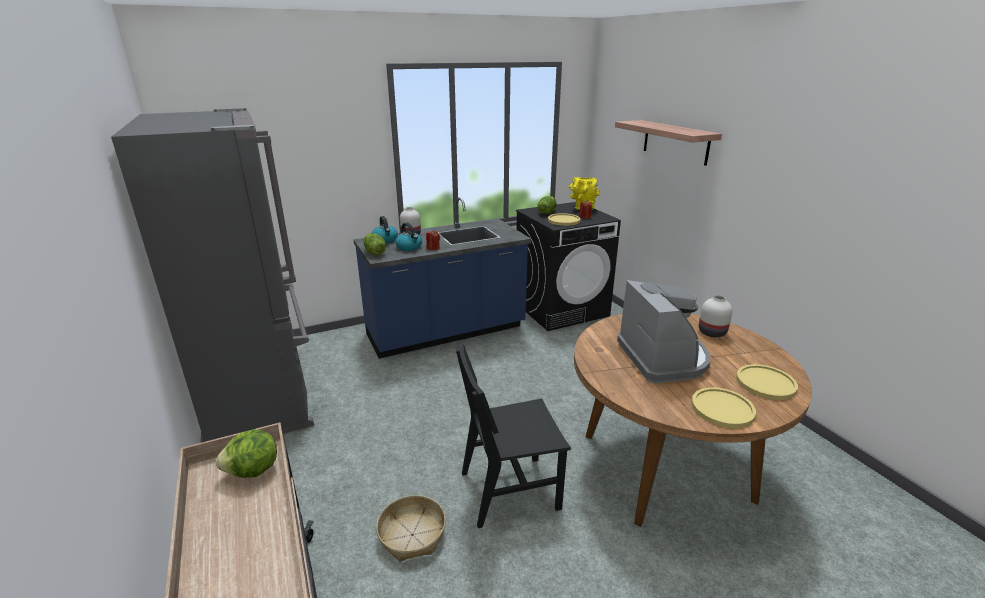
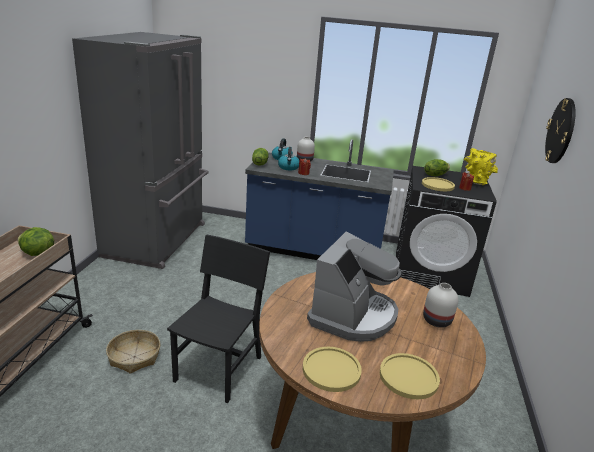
camera: 35 degrees right, 0 degrees up
(509, 490) = (219, 369): black chair -> black chair turned 90 degrees clockwise
(675, 142) = (561, 131): shelf -> wall clock

